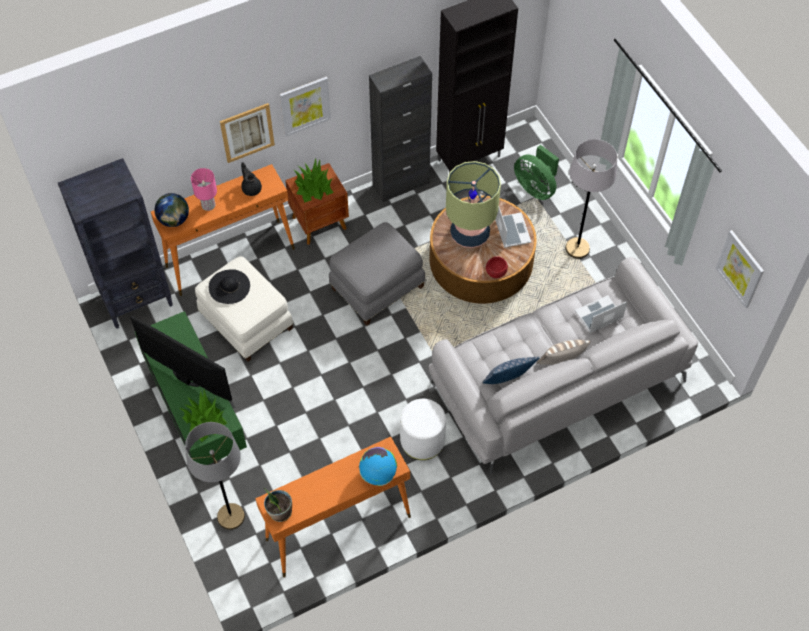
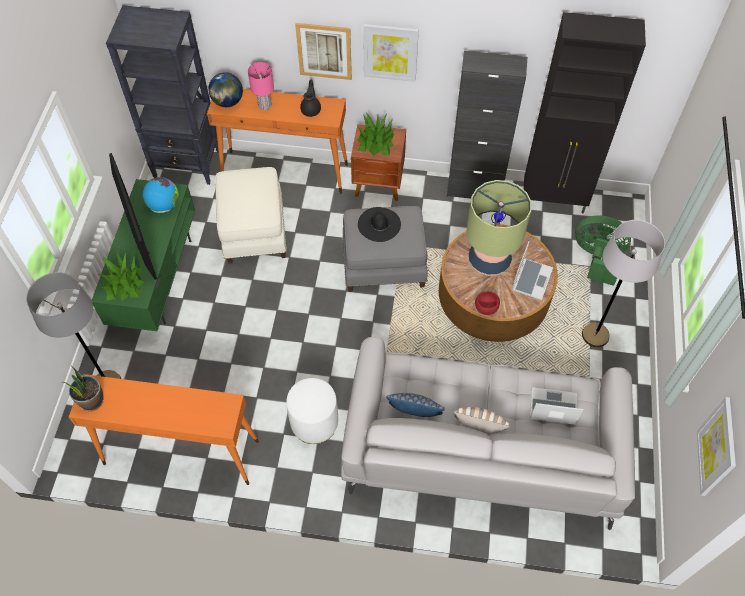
camera: 35 degrees right, 0 degrees up
(229, 286) = (241, 186): black hat -> black hat (379, 224)
(378, 474) = (202, 423): globe -> globe (164, 205)
(536, 187) = (597, 258): green fan -> green fan turned 120 degrees clockwise

